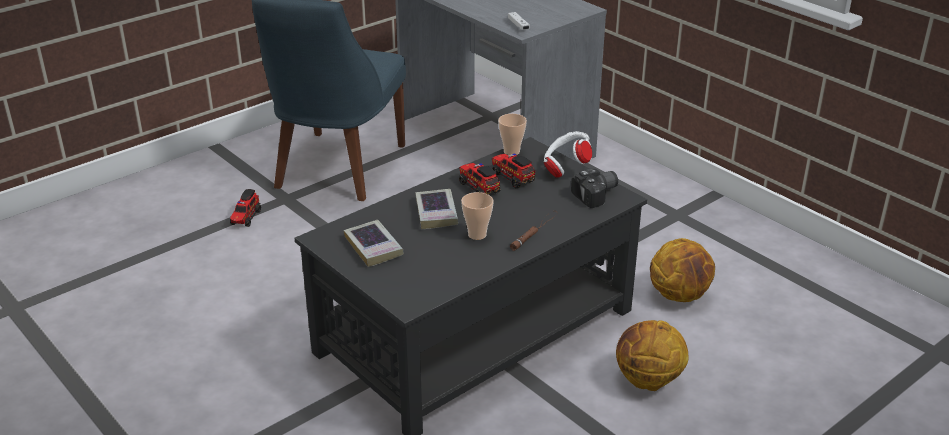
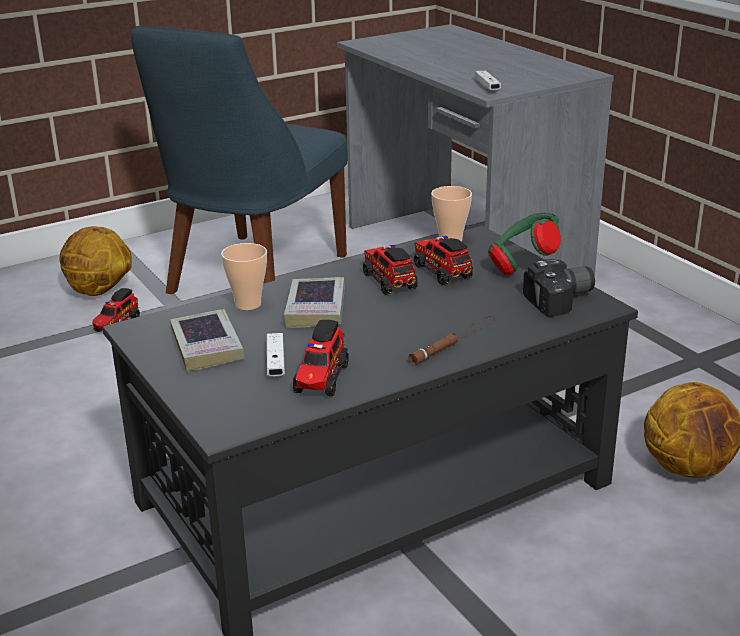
camera: 10 degrees right, 5 degrees down
(424, 255) = (275, 362): none -> white game controller
(457, 266) = (321, 380): none -> toy truck
(477, 235) = (365, 340): cup -> cup (248, 304)
(565, 168) = (523, 265): white headphones -> green headphones
(648, 381) = (621, 591): basketball -> basketball (99, 292)

